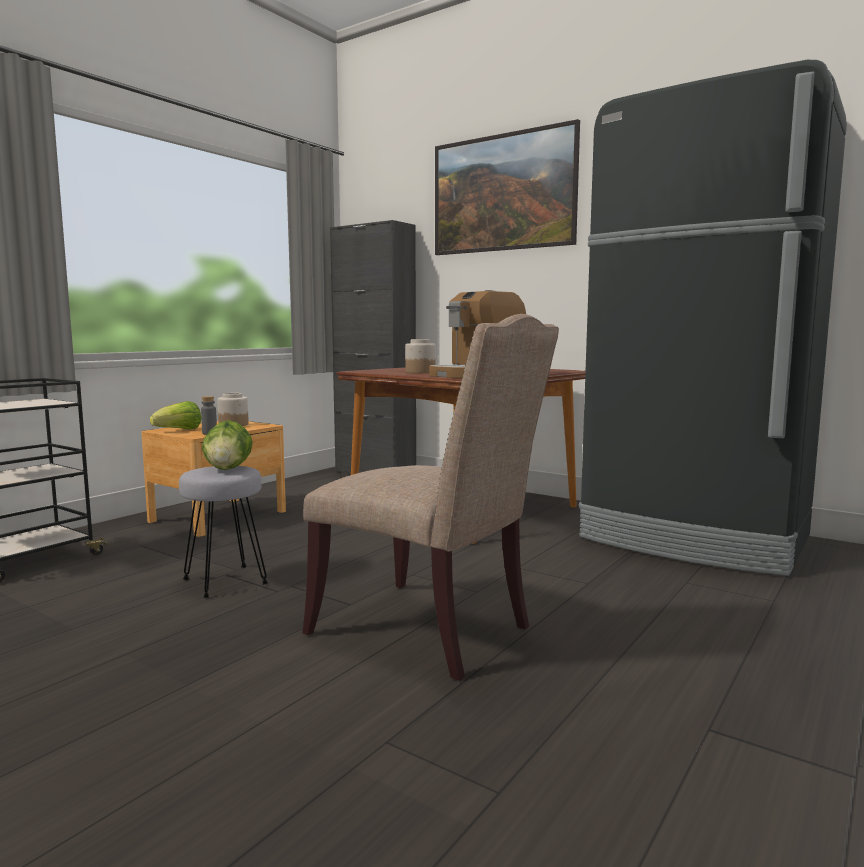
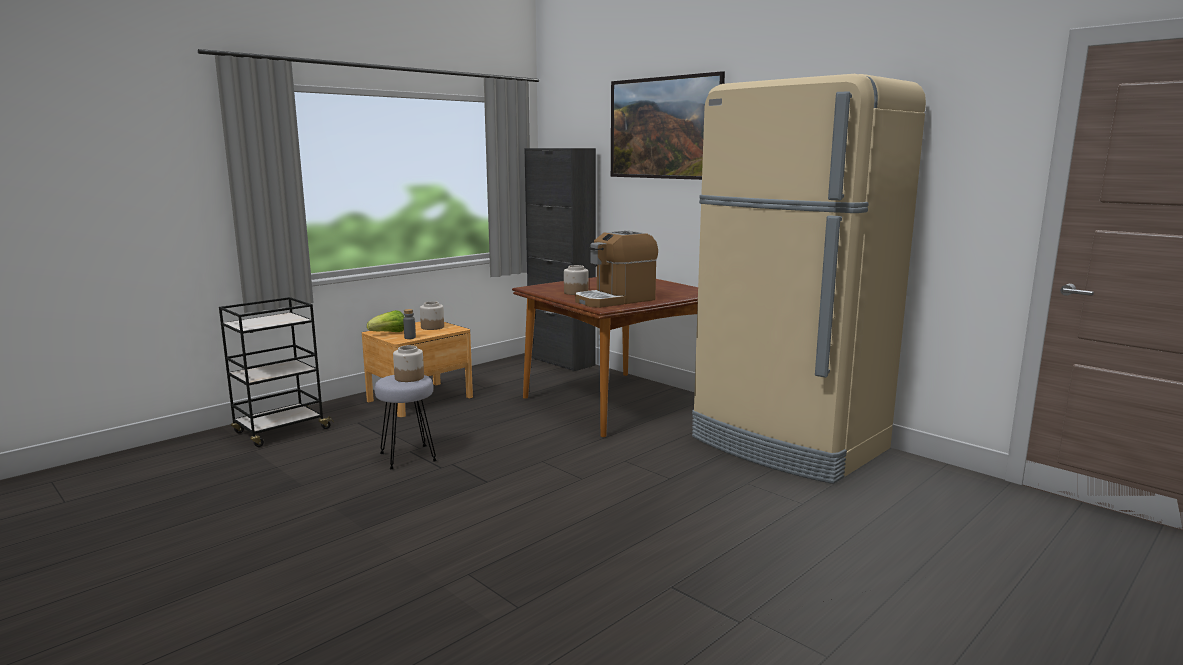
camera: 10 degrees right, 5 degrees up
(228, 469) = (409, 377): lettuce -> jar
(429, 631) = (531, 506): beige chair -> none
(694, 539) = (788, 445): black fridge -> beige fridge

